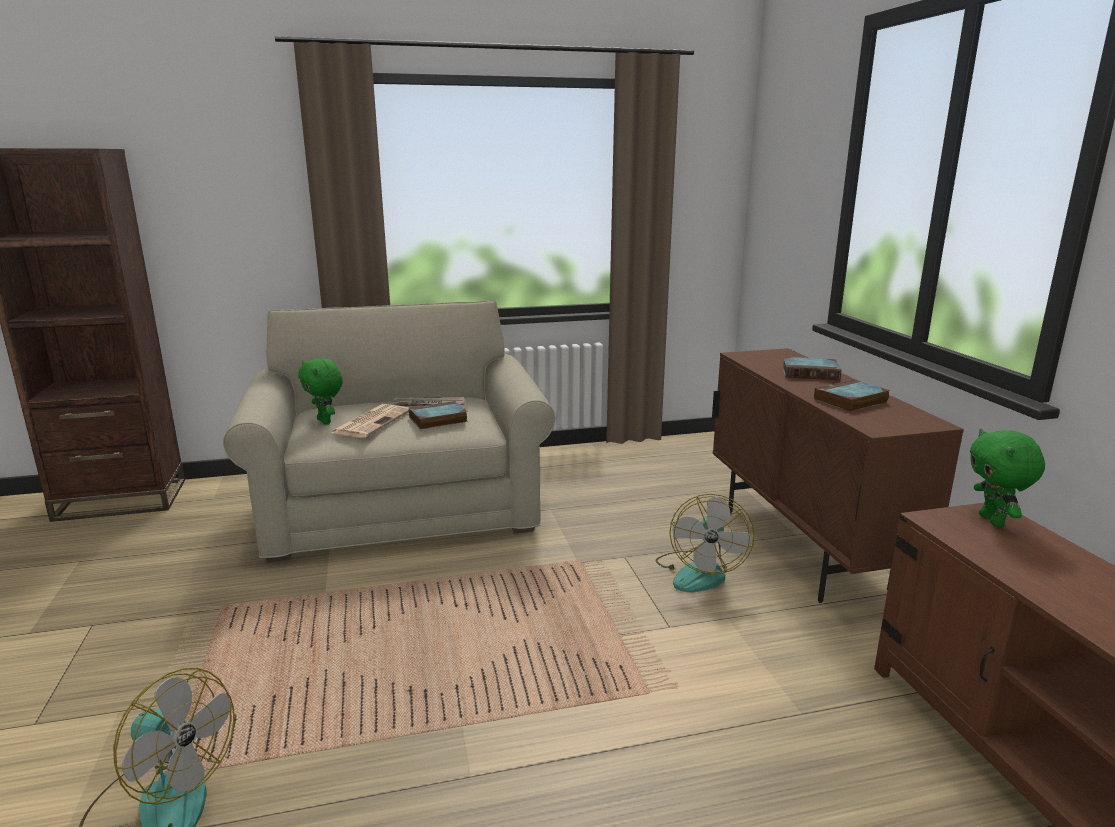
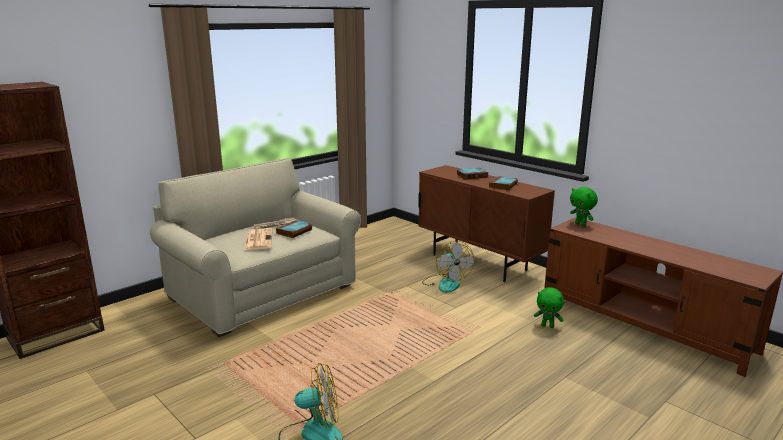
camera: 30 degrees left, 0 degrees up
(325, 421) = (227, 245): green plush toy -> green plush toy (547, 326)

